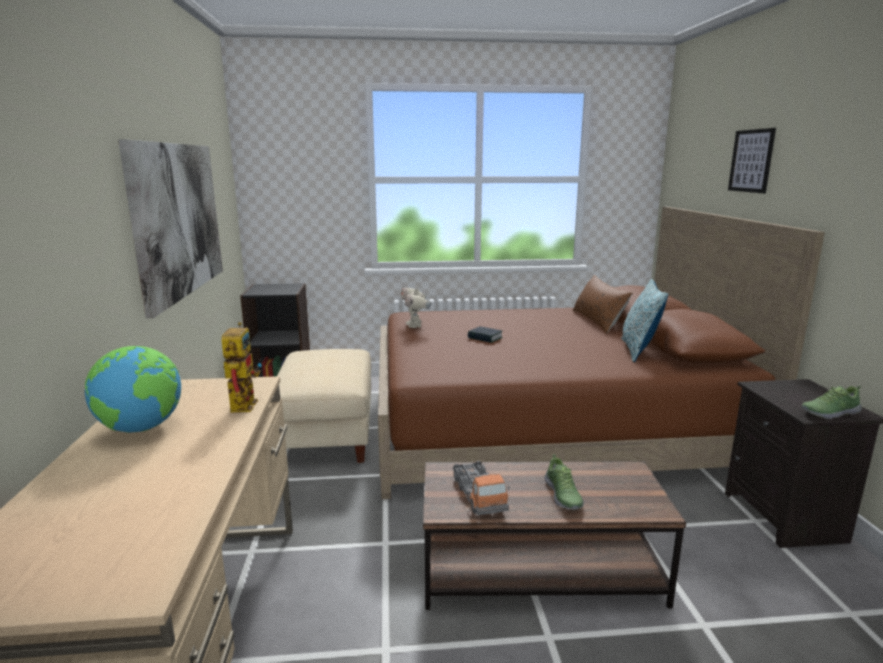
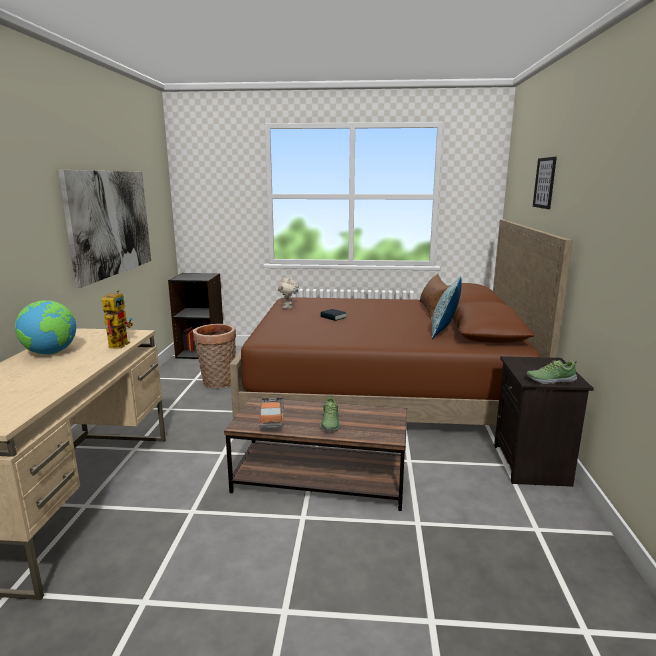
camera: 10 degrees right, 0 degrees up
(327, 434) = (218, 383): beige ottoman -> basket

